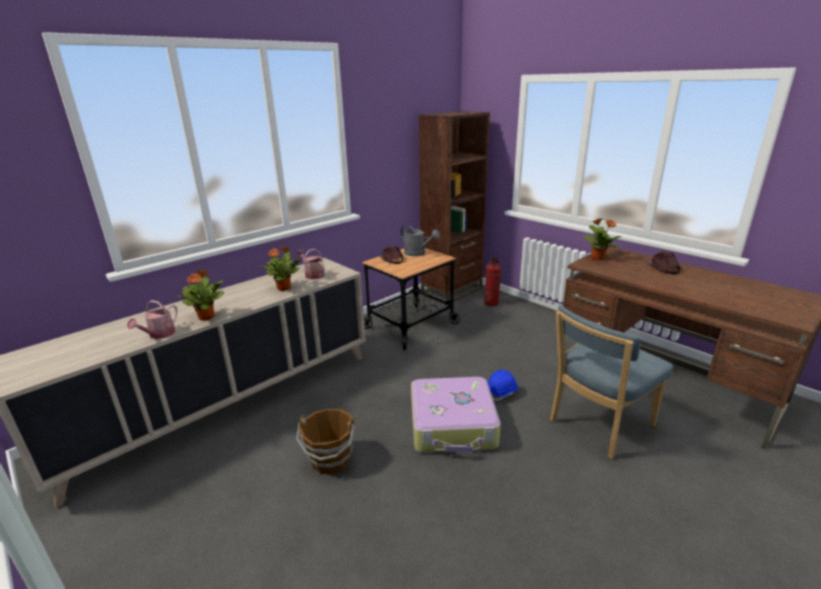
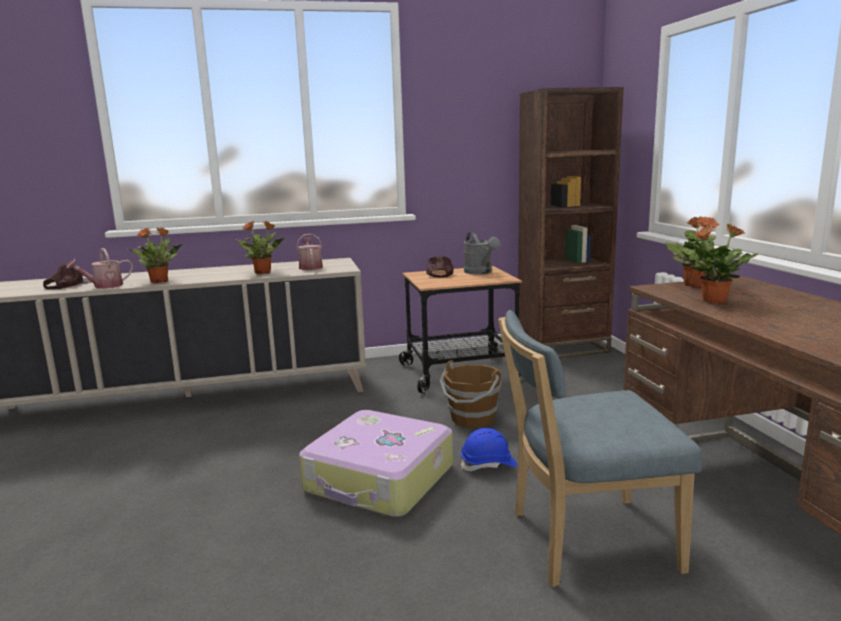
camera: 30 degrees right, 10 degrees down
(330, 460) = (211, 470): brown bucket -> brown bucket (472, 419)
(491, 303) = (602, 370): fire extinguisher -> none
(626, 271) = (713, 301): none -> potted plant
(662, 268) = (794, 304): brown cap -> brown cap (69, 284)

